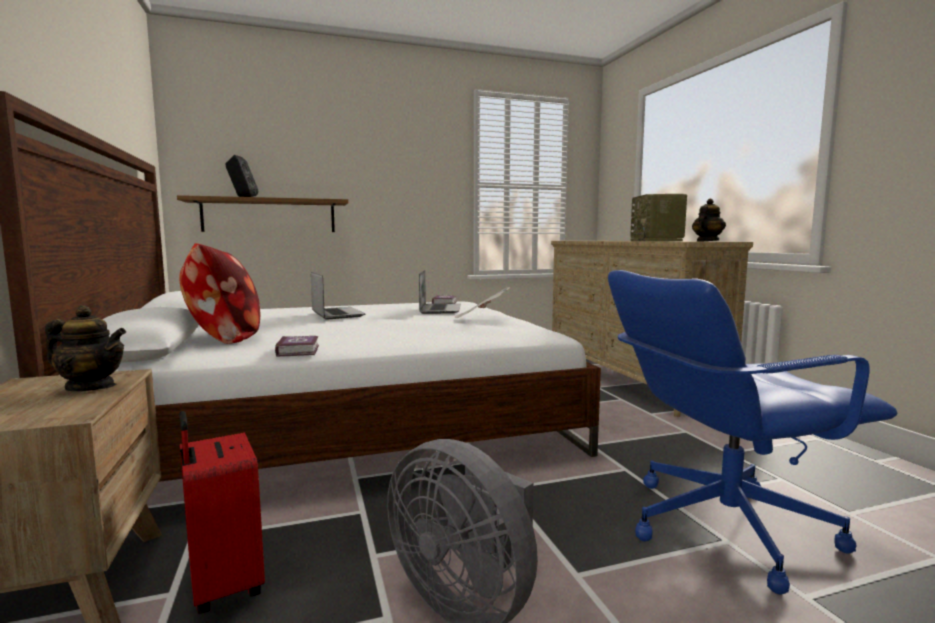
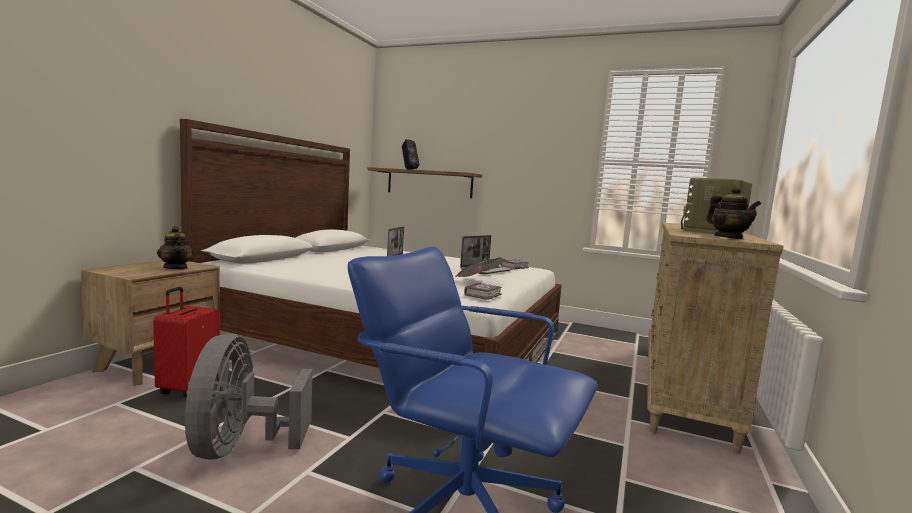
camera: 40 degrees right, 0 degrees up
(223, 337) = (307, 260): pillow -> none
(299, 350) = (305, 274): book -> book (484, 294)
(707, 241) = (728, 238): teapot -> teapot turned 75 degrees clockwise

